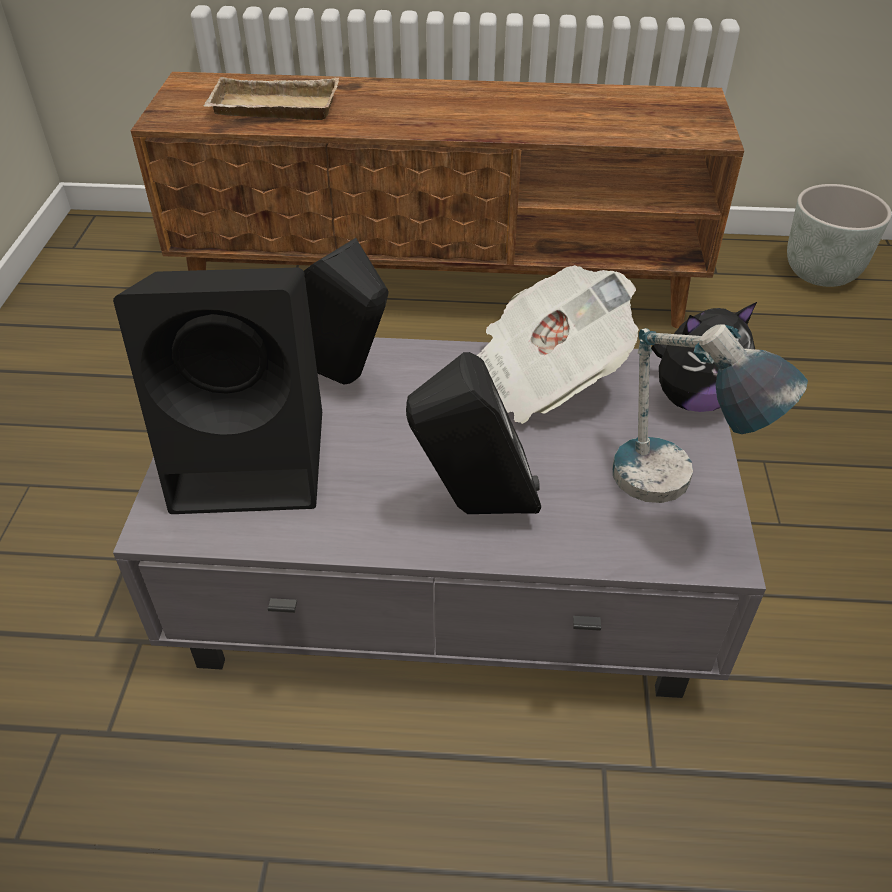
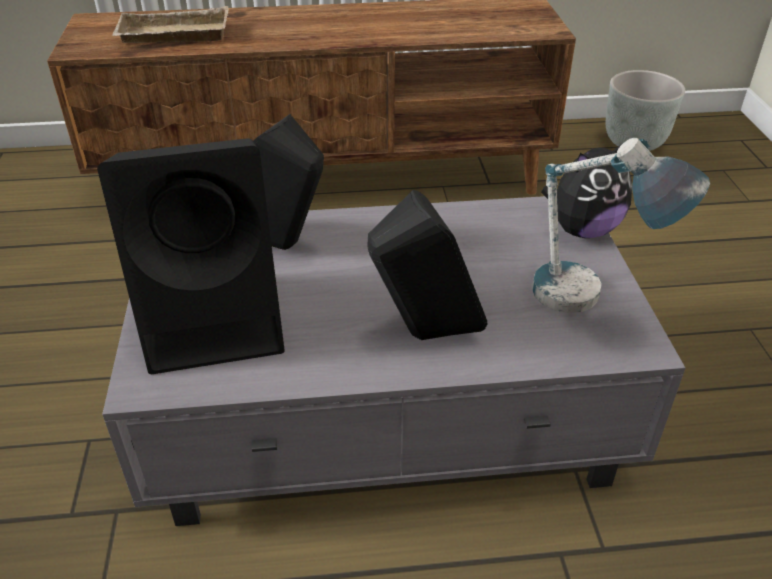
camera: 10 degrees left, 5 degrees down
(540, 377) = (452, 227): newspaper -> none

